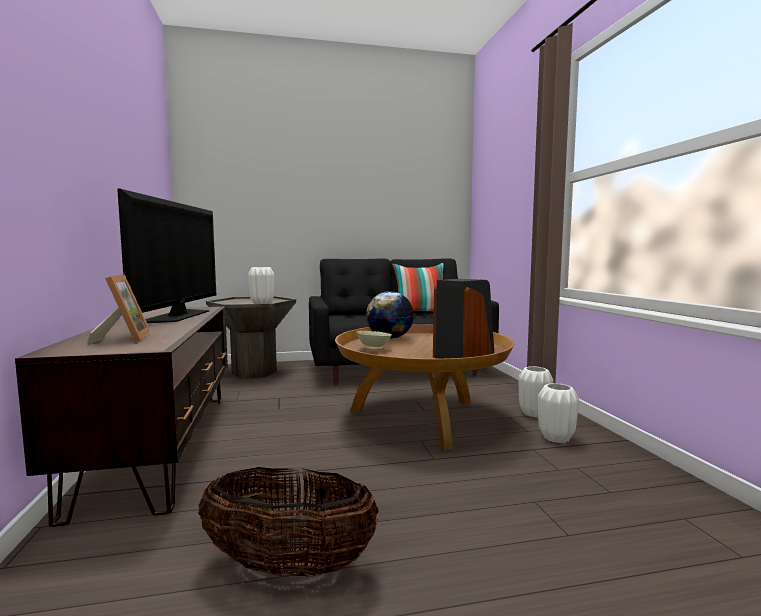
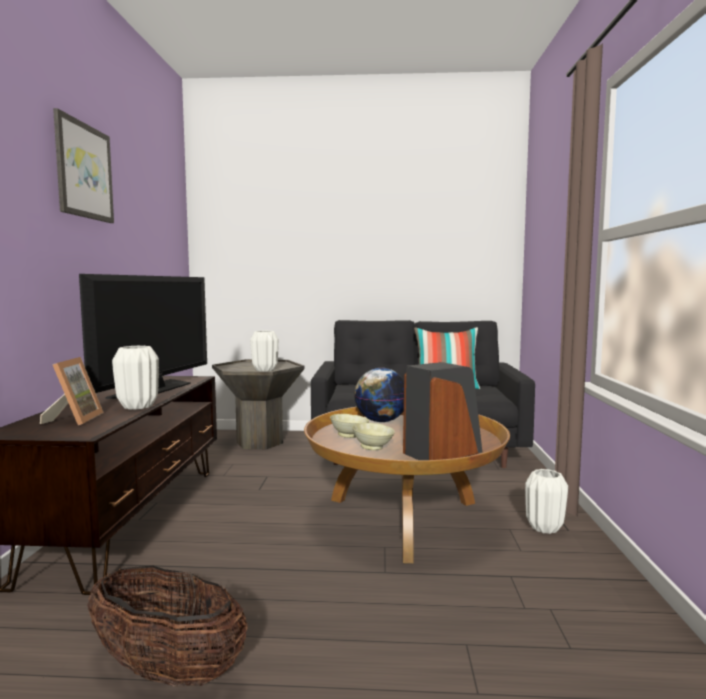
camera: 15 degrees right, 0 degrees up
(97, 90) = (83, 171): none -> picture
(404, 355) = (373, 448): none -> beige bowl
(556, 438) = (550, 565): white vase -> white vase (138, 406)

